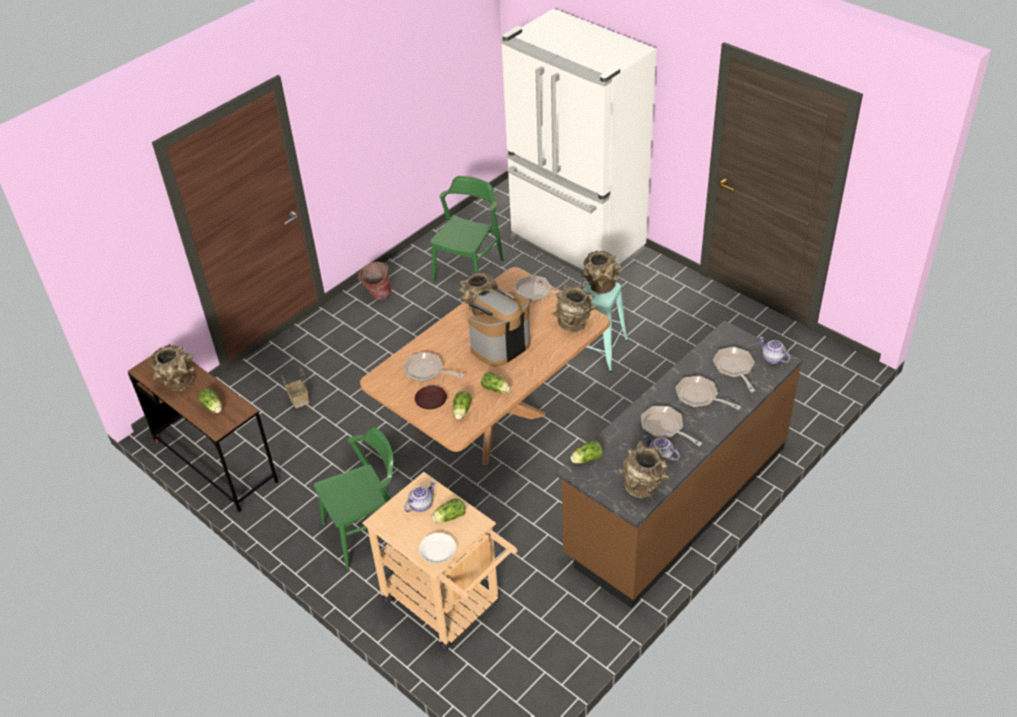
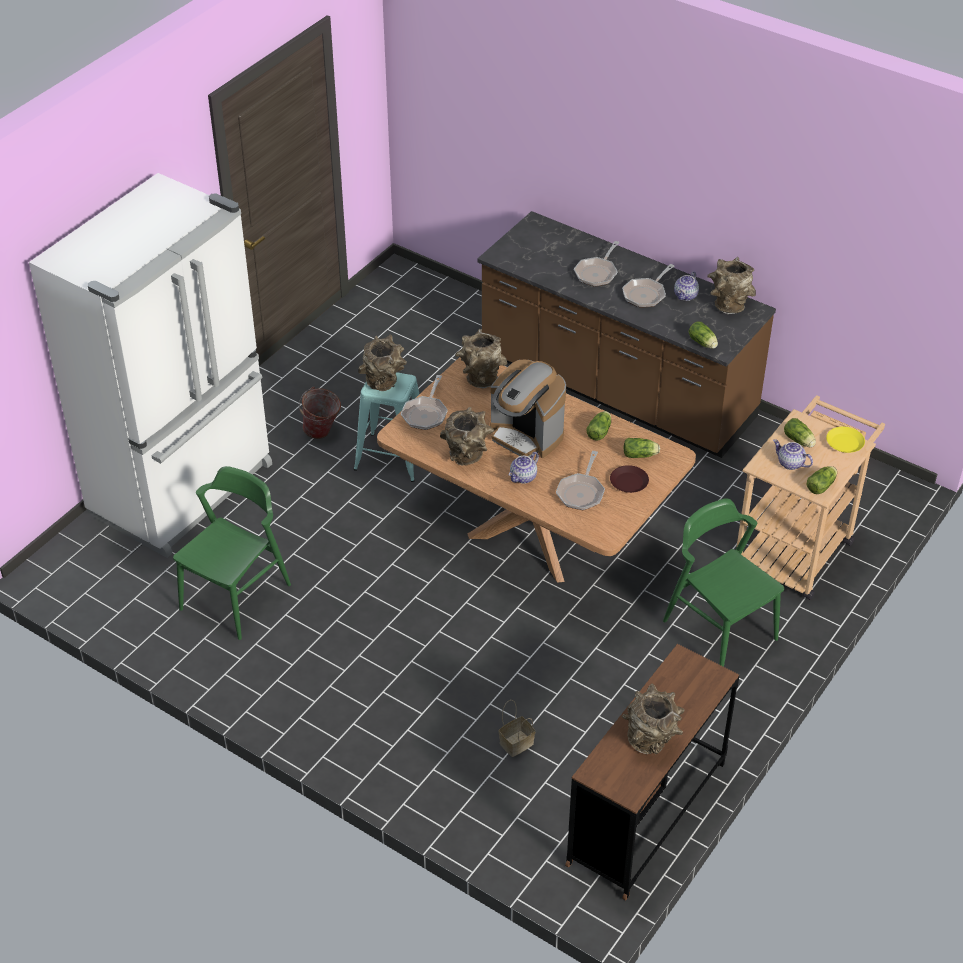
camera: 100 degrees left, 0 degrees up
(213, 407) = (684, 691): lettuce -> lettuce (822, 485)
(377, 296) = (293, 693): bucket -> bucket (322, 433)
(437, 551) = (845, 443): white plate -> yellow plate
(468, 271) = (236, 596): green chair -> green chair turned 105 degrees clockwise
(734, 368) = (551, 251): frying pan -> none
(772, 358) = (532, 228): teapot -> teapot (523, 477)

